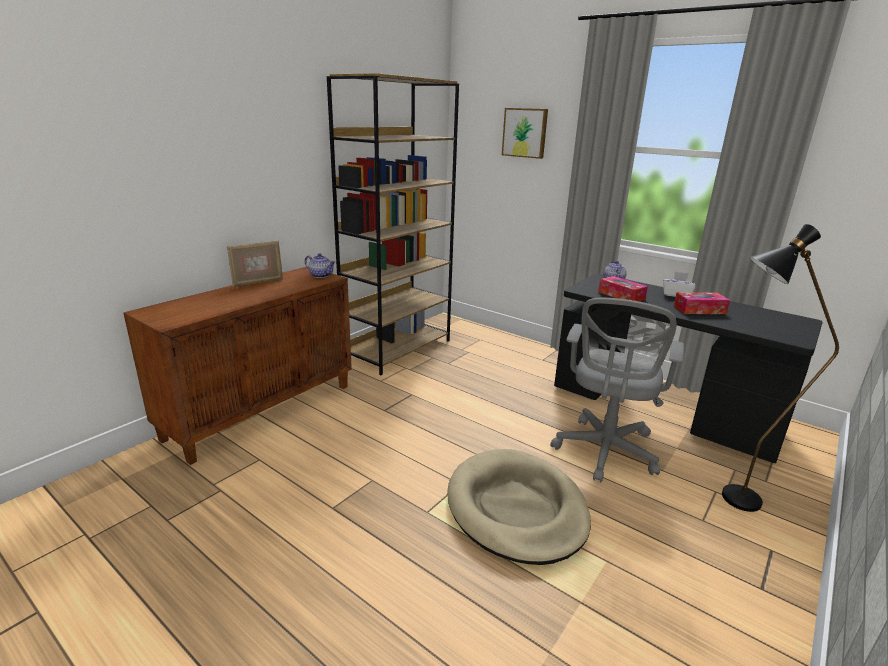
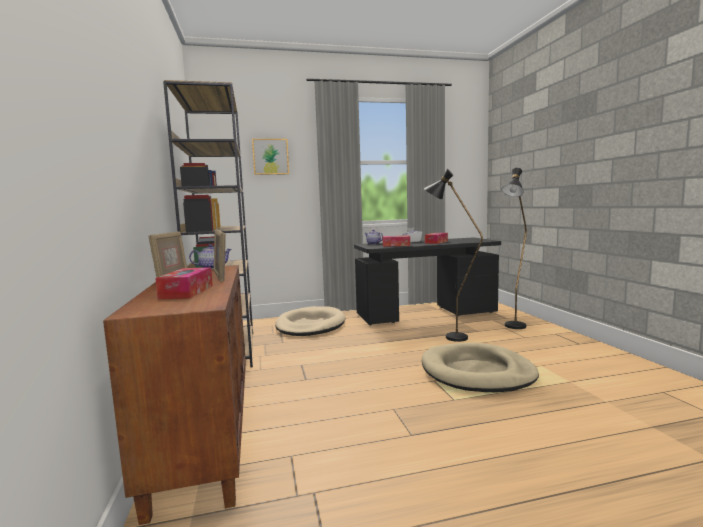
camera: 50 degrees left, 15 degrees down
(214, 302) = (187, 292): none -> tissue box
(281, 292) = (221, 277): none -> picture frame
(509, 356) = (310, 325): none -> beige dog bed
(604, 452) = (448, 336): grey office chair -> black floor lamp

